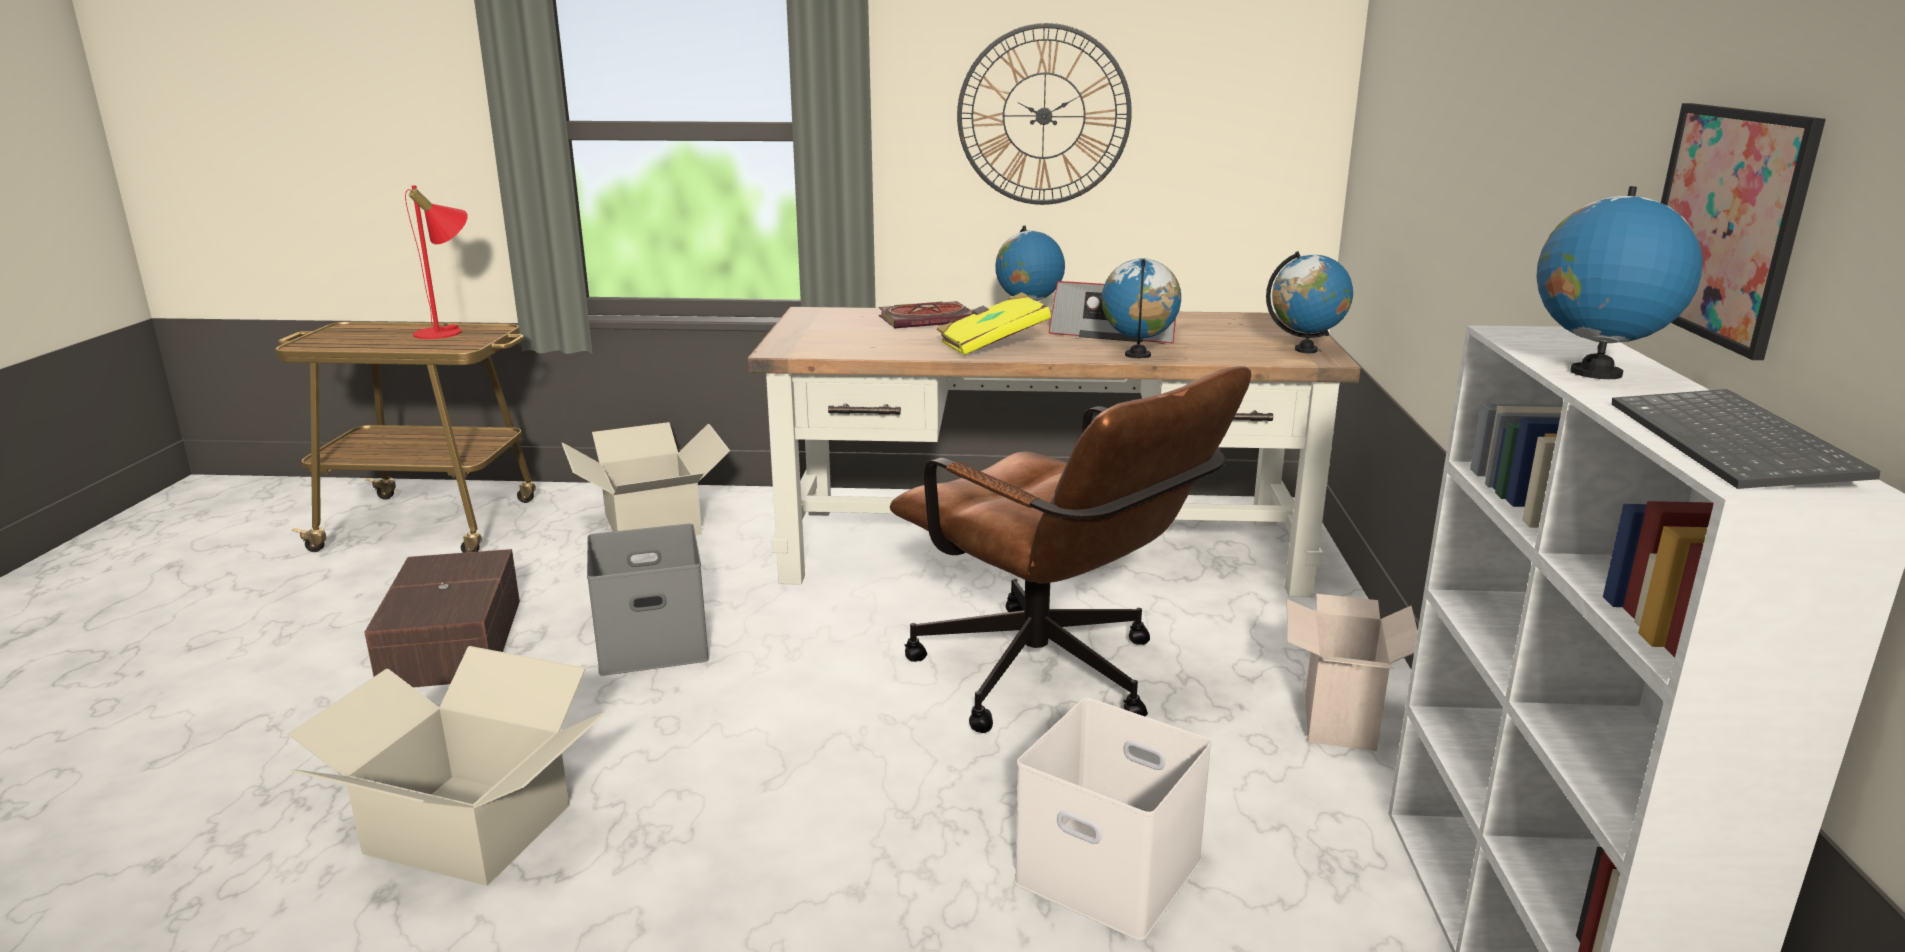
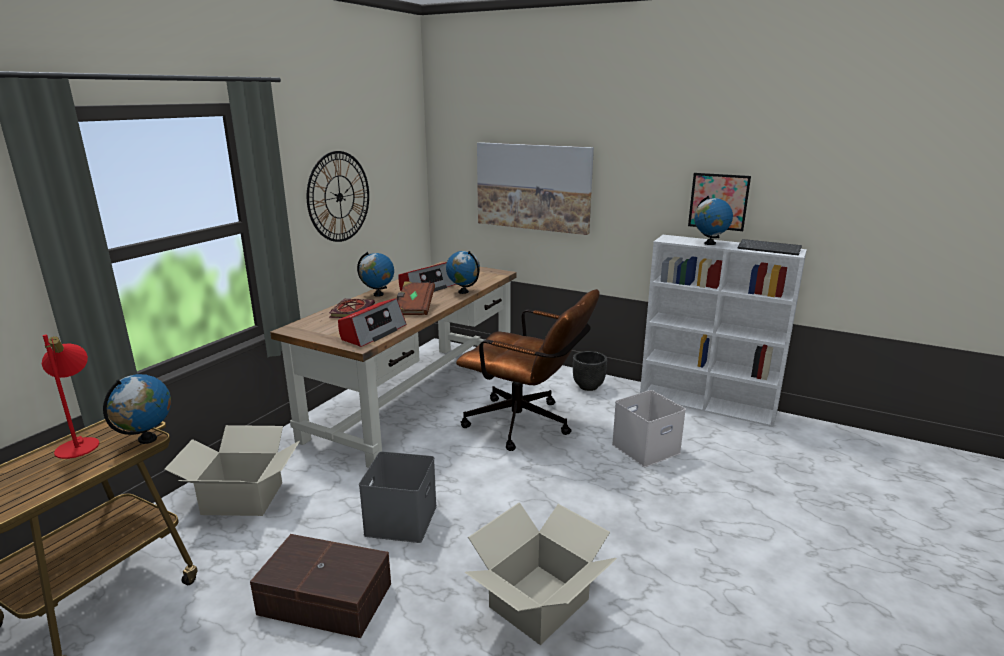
camera: 65 degrees left, 0 degrees up
(841, 346) = (372, 333): none -> radio
(992, 345) = (414, 308): yellow book -> brown book
(1054, 681) = (526, 425): brown office chair -> brown office chair turned 45 degrees clockwise
(1305, 350) = (488, 272): globe -> globe (147, 439)
(1336, 720) = (587, 387): cardboard box -> black planter
(1444, 144) = (533, 187): none -> picture

